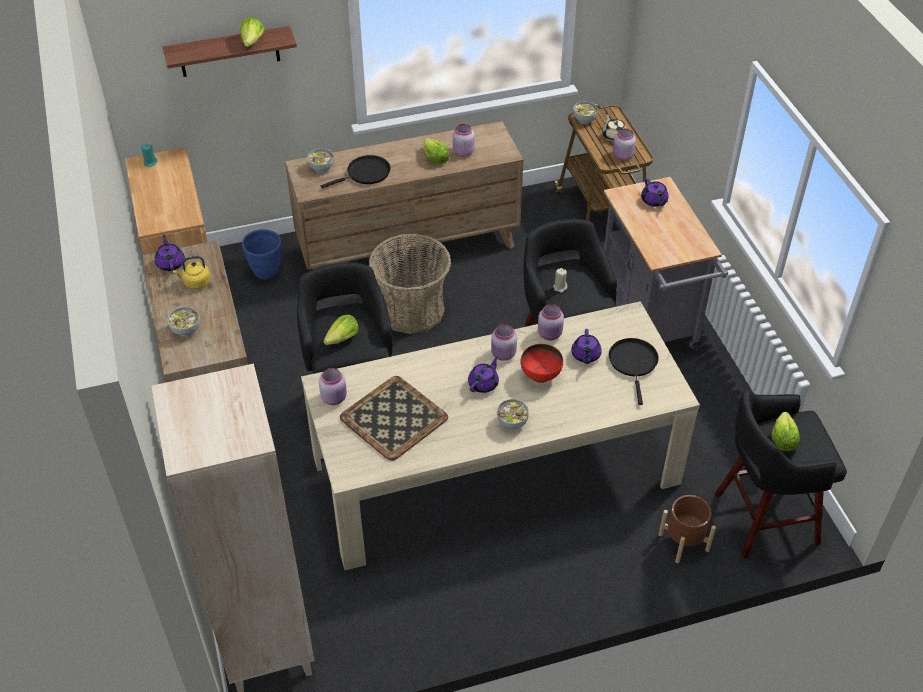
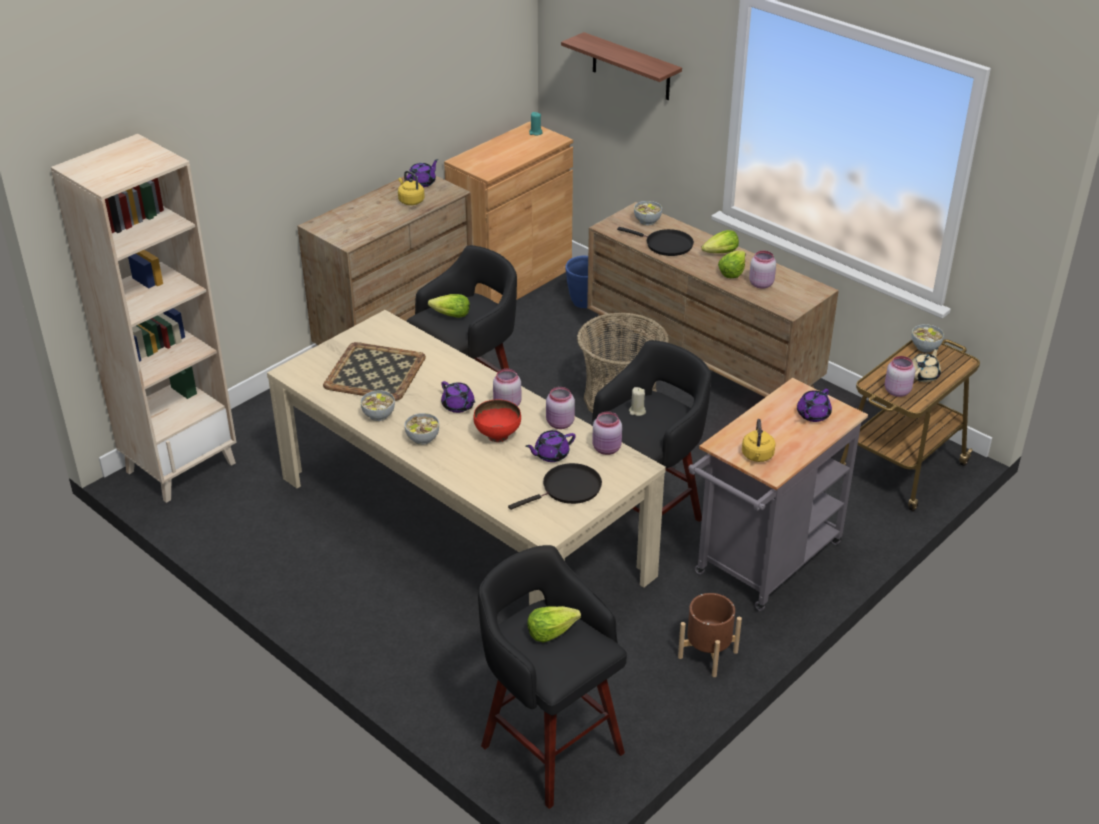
camera: 60 degrees right, 10 degrees down
(186, 330) = (353, 216): bowl -> bowl (378, 415)
(252, 42) = (637, 61): lettuce -> lettuce (721, 253)
(334, 398) = (373, 334): pink jar -> pink jar (607, 449)
(483, 383) = (458, 406): purple teapot -> purple teapot turned 45 degrees clockwise
(683, 247) = (757, 456): none -> yellow kettle
(684, 542) = (470, 691): brown planter -> brown planter (708, 654)

